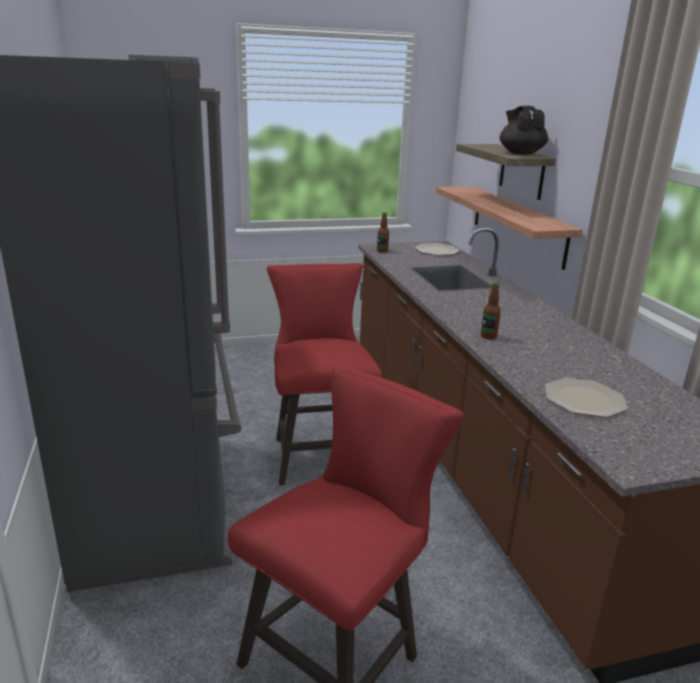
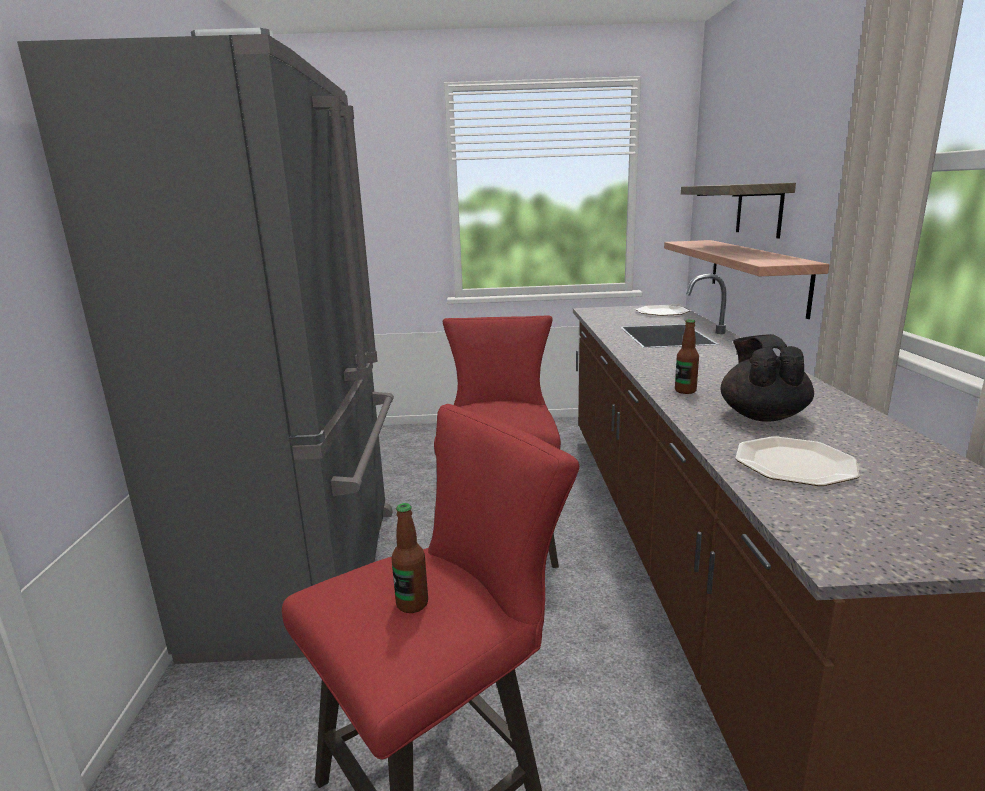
camera: 15 degrees right, 5 degrees down
(382, 251) = (596, 313): bottle -> bottle (412, 604)
(520, 153) = (752, 183): black teapot -> black teapot (762, 415)

